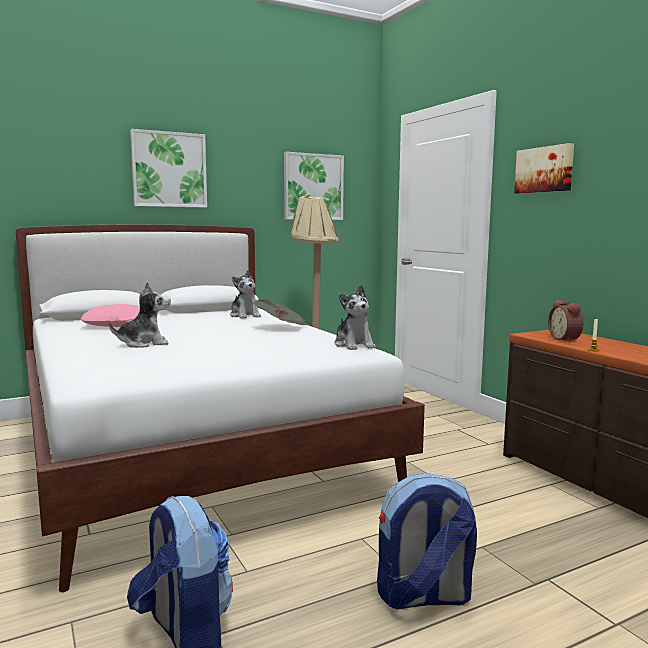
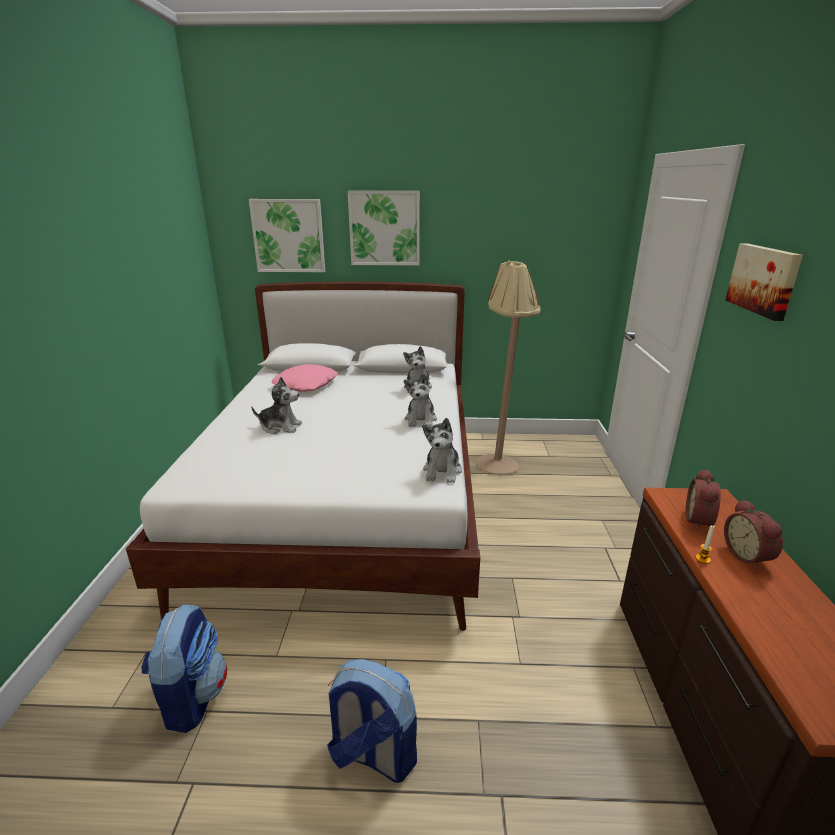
camera: 30 degrees right, 15 degrees up
(282, 328) = (421, 419): newspaper -> plush toy
(313, 187) = (539, 240): picture -> picture (288, 236)
(613, 345) = (748, 555): none -> alarm clock

